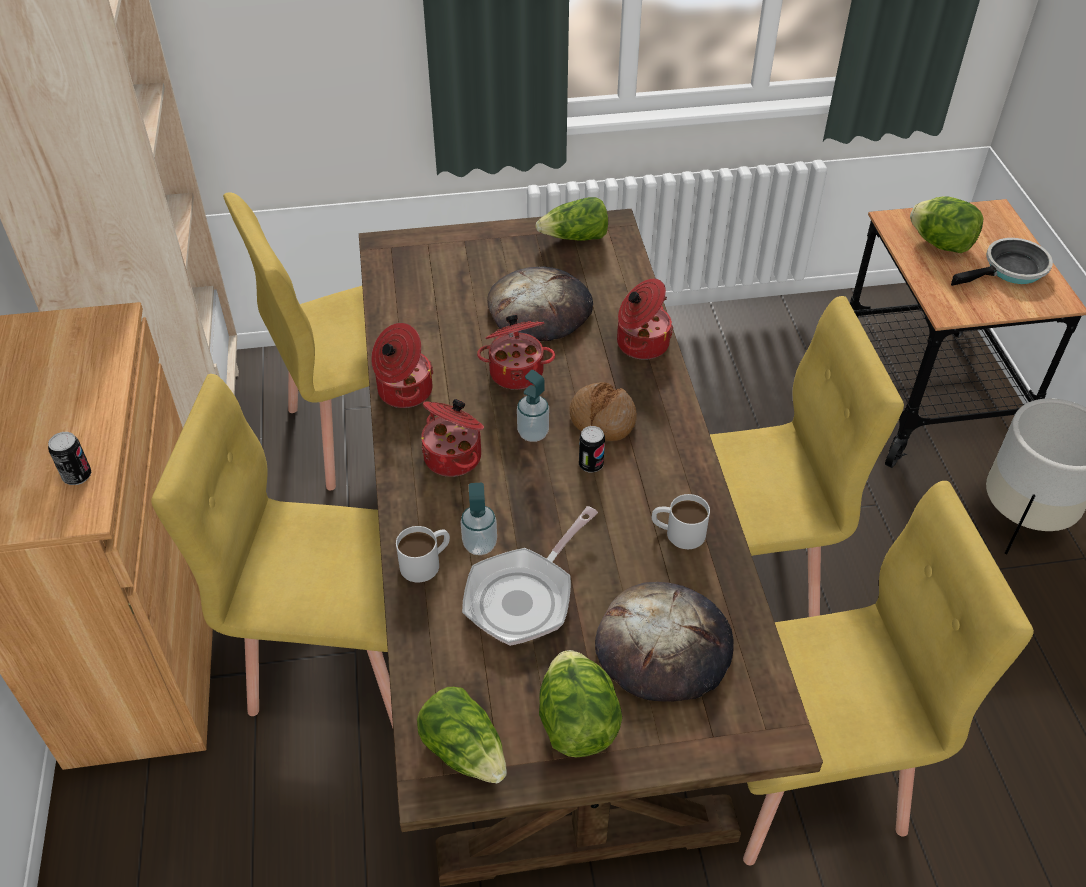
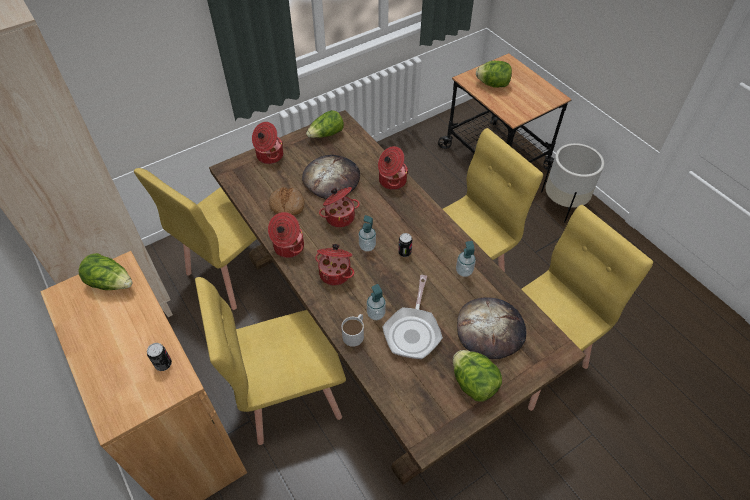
camera: 25 degrees left, 5 degrees up
(461, 244) = (269, 156): none -> cooking pot
(465, 749) = (430, 419): lettuce -> lettuce (111, 282)
(602, 419) = (396, 227): bread -> bread (287, 206)
(678, 532) = (464, 271): white mug -> soap dispenser
(1010, 270) = (529, 88): frying pan -> none

